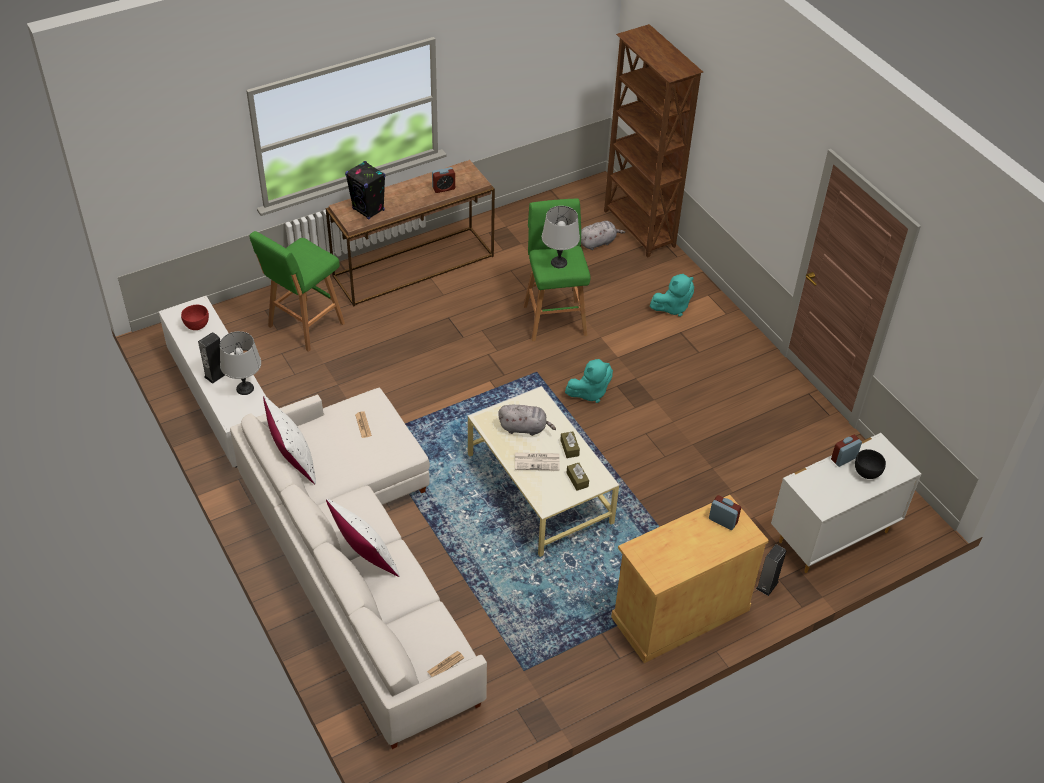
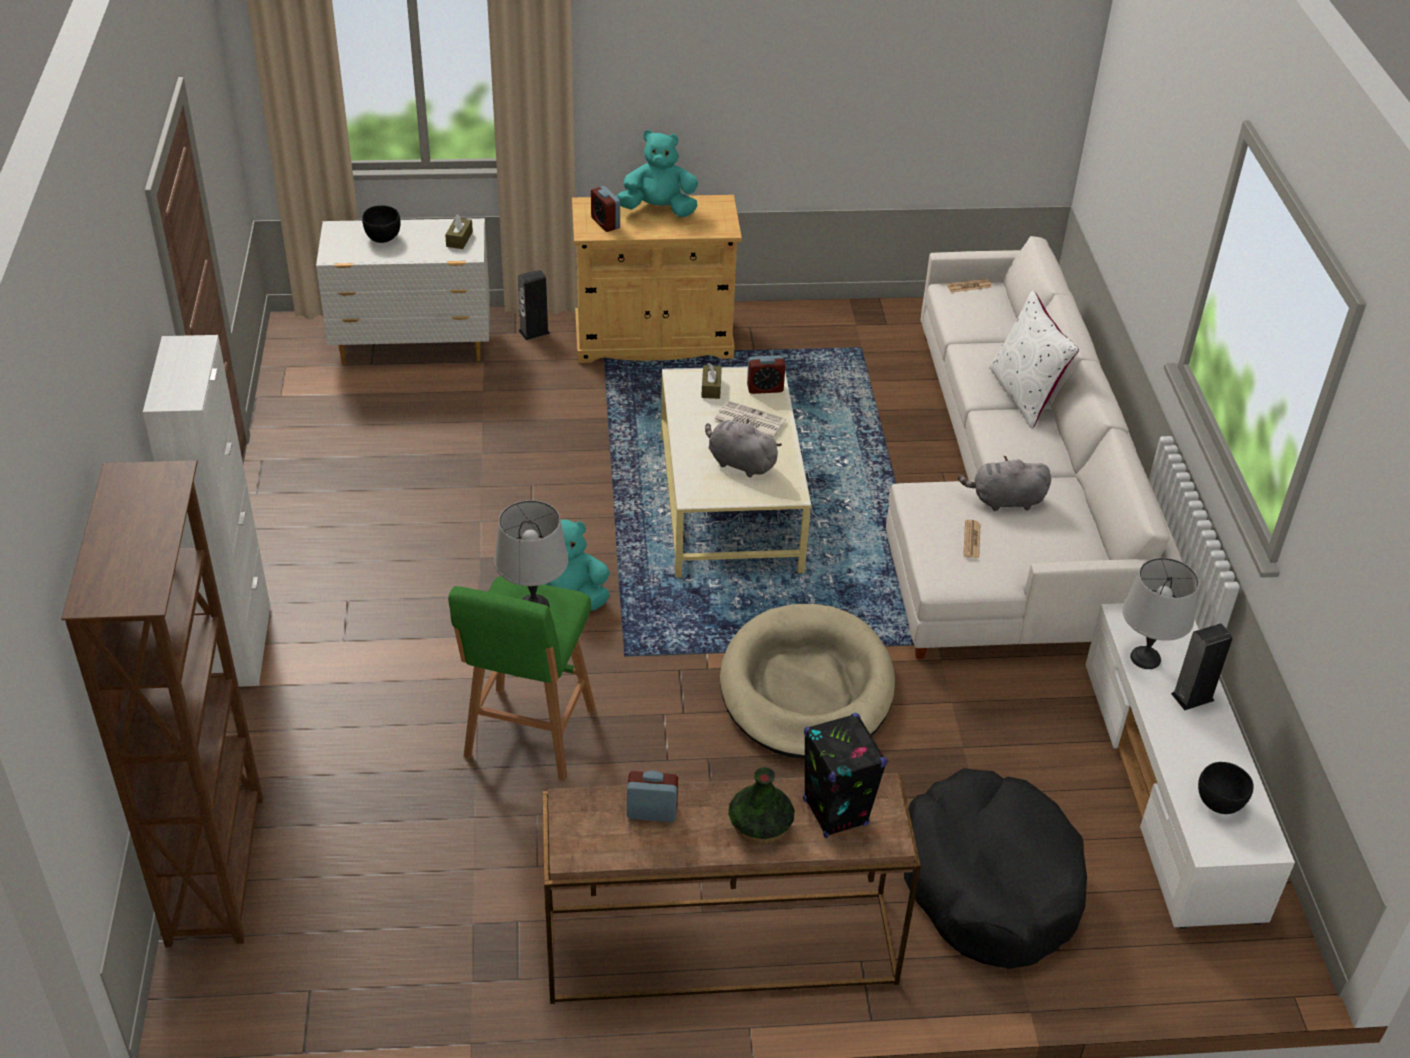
camera: 155 degrees left, 5 degrees down
(197, 326) = (1218, 803): red bowl -> black bowl
(293, 461) = (1090, 528): white pillow -> none
(304, 326) = (990, 883): green stool -> black dog bed
(397, 196) = (759, 827): none -> vase
(432, 387) = (806, 688): none -> beige dog bed
(569, 448) = (695, 422): brown tissue box -> brown tissue box (459, 239)
(598, 242) = (322, 867): grey plush toy -> grey plush toy (1004, 501)
(672, 307) = (315, 686): turquoise plush toy -> turquoise plush toy (658, 209)
(725, 312) = (240, 646): none -> white cabinet
(843, 458) = (392, 256): alarm clock -> alarm clock (765, 388)

